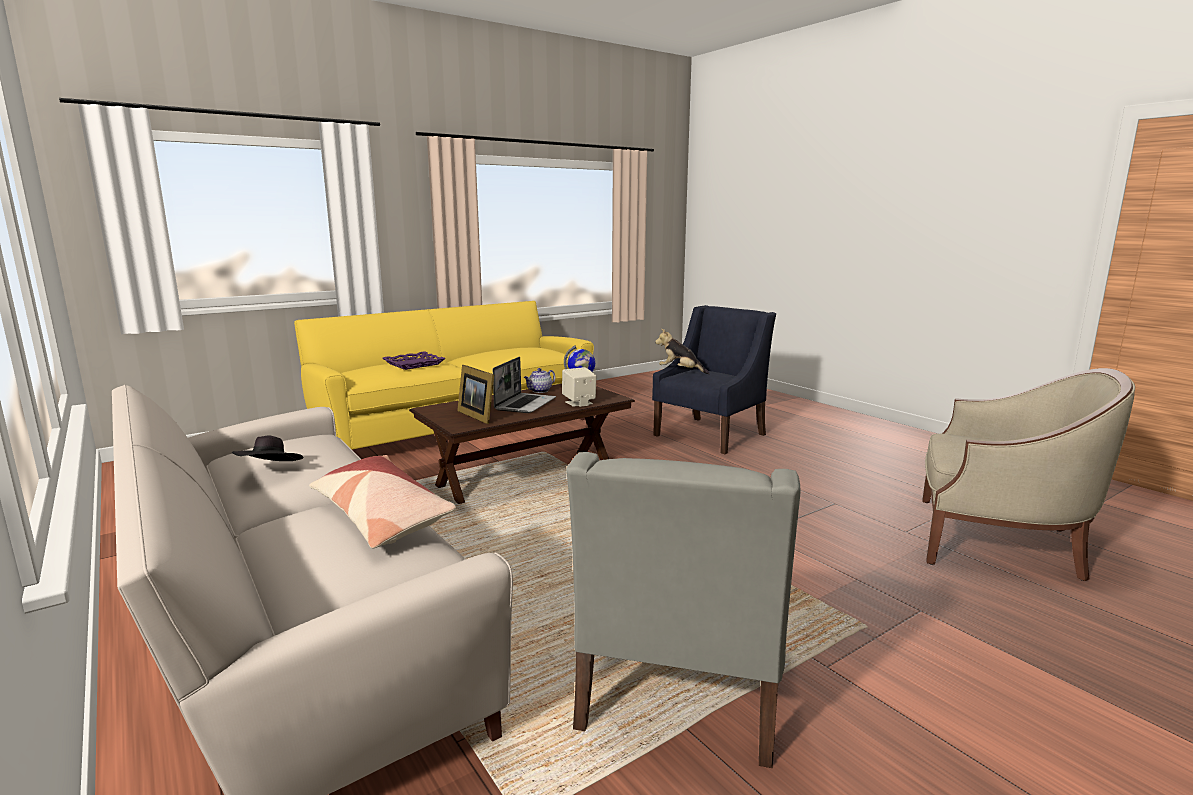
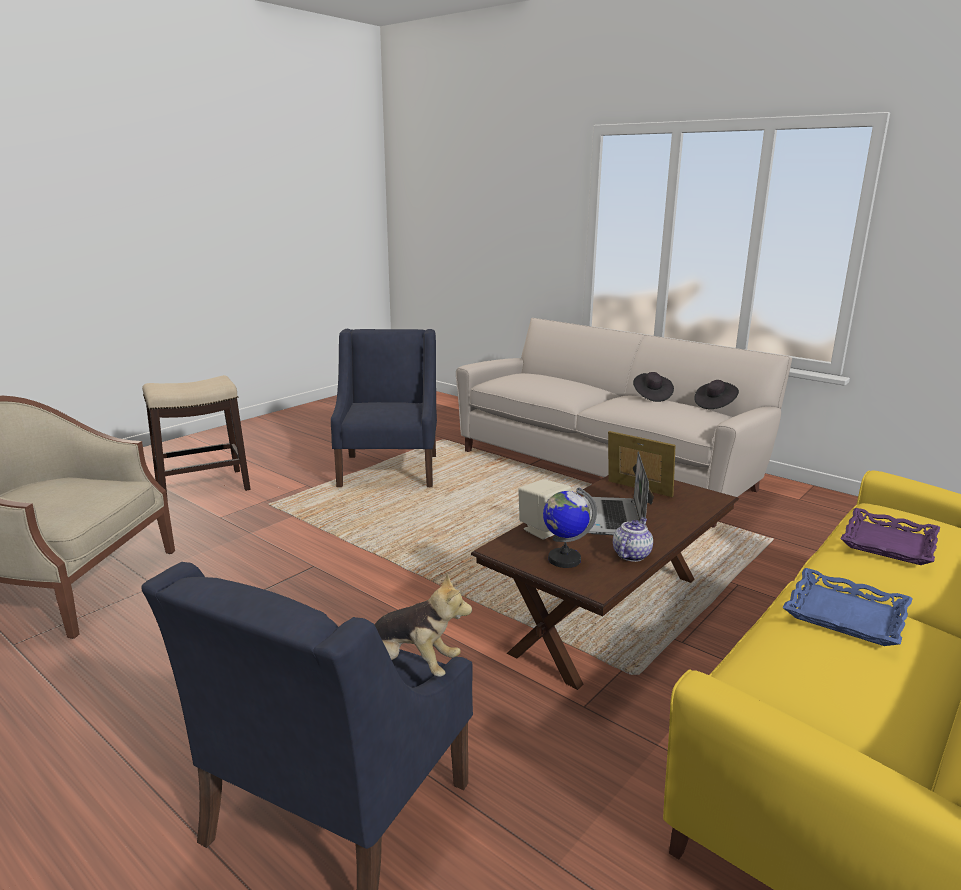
camera: 165 degrees right, 5 degrees up
(223, 455) = (714, 404): none -> black hat
(381, 516) = (544, 386): pillow -> none
(494, 353) = (846, 614): none -> blue tray
(679, 689) = (389, 470): grey armchair -> blue armchair
(1026, 692) = (203, 486): none -> stool

